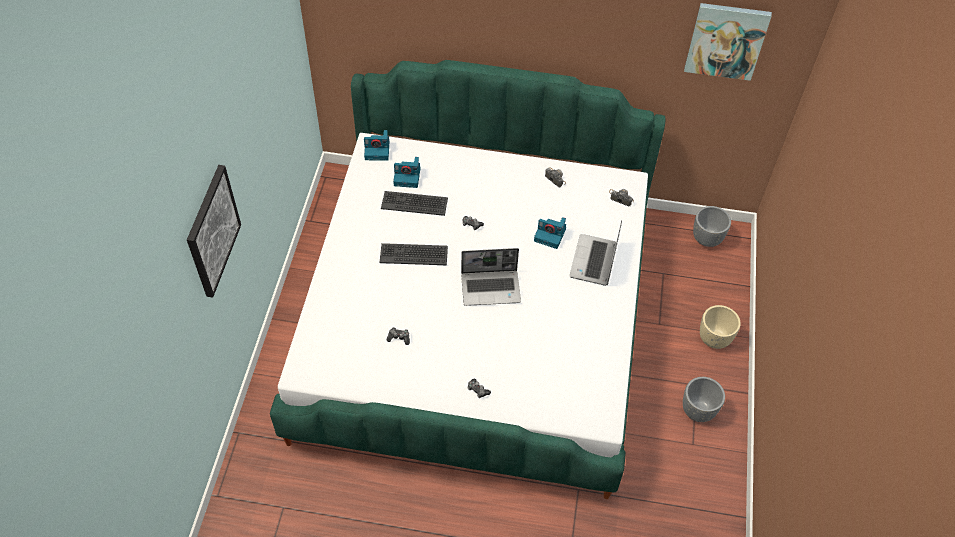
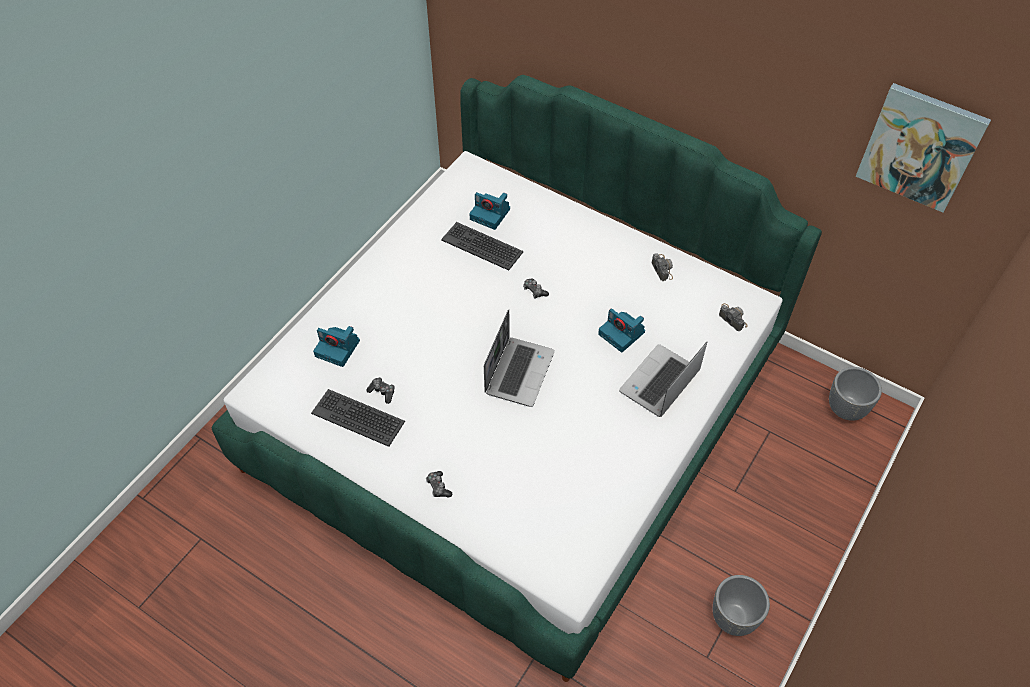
camera: 25 degrees right, 0 degrees up
(212, 231) = (182, 190): picture -> none
(378, 150) = (473, 175): camera -> camera (338, 348)
(413, 254) = (450, 303): keyboard -> keyboard (358, 417)
(491, 288) = (519, 371): laptop -> laptop turned 90 degrees counterclockwise
(714, 338) = (797, 535): beige planter -> none

